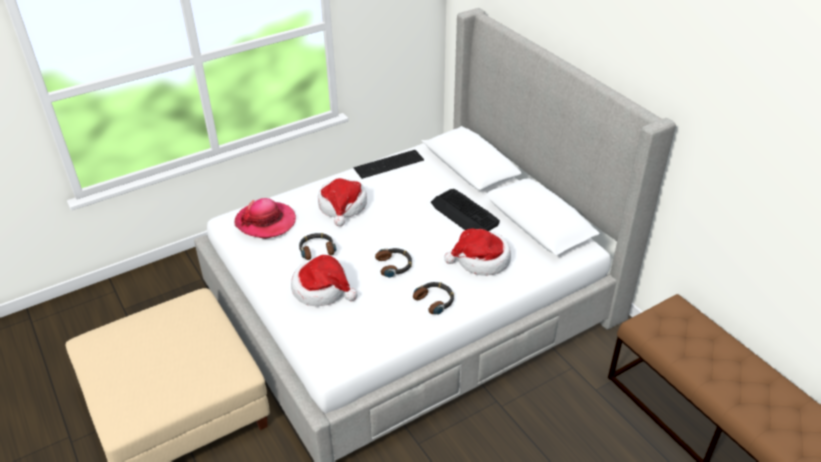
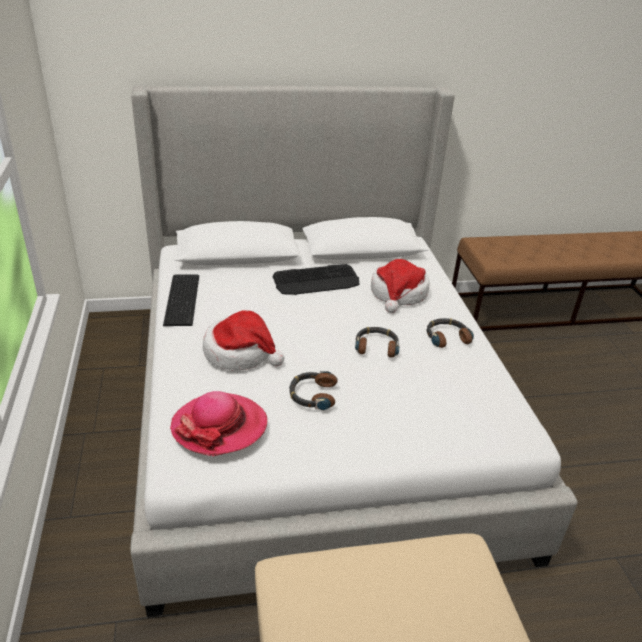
camera: 70 degrees left, 5 degrees down
(322, 289) = (391, 410): hat -> none

